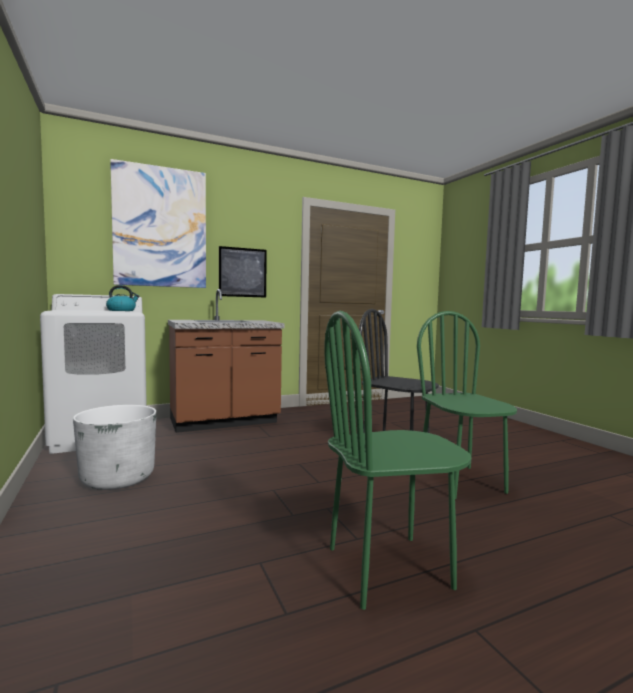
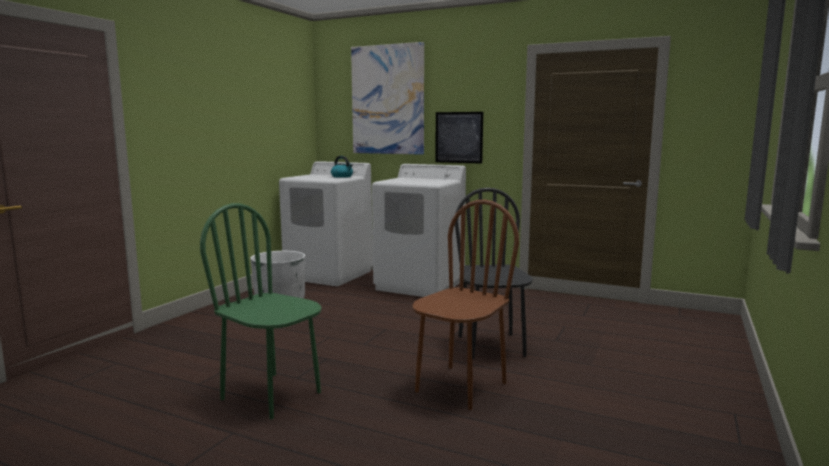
camera: 50 degrees right, 5 degrees up
(224, 422) = (420, 285): brown counter -> white washing machine
(461, 482) = (460, 387): green chair -> brown chair

